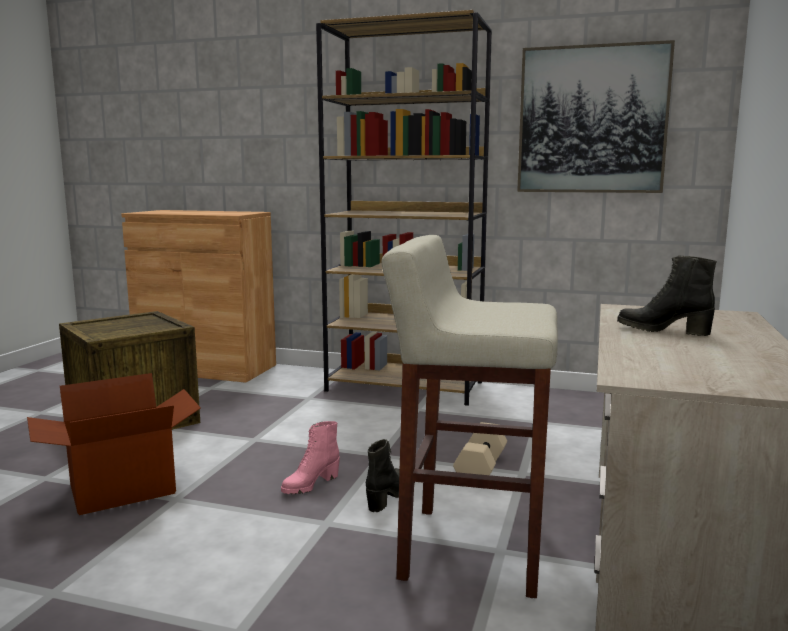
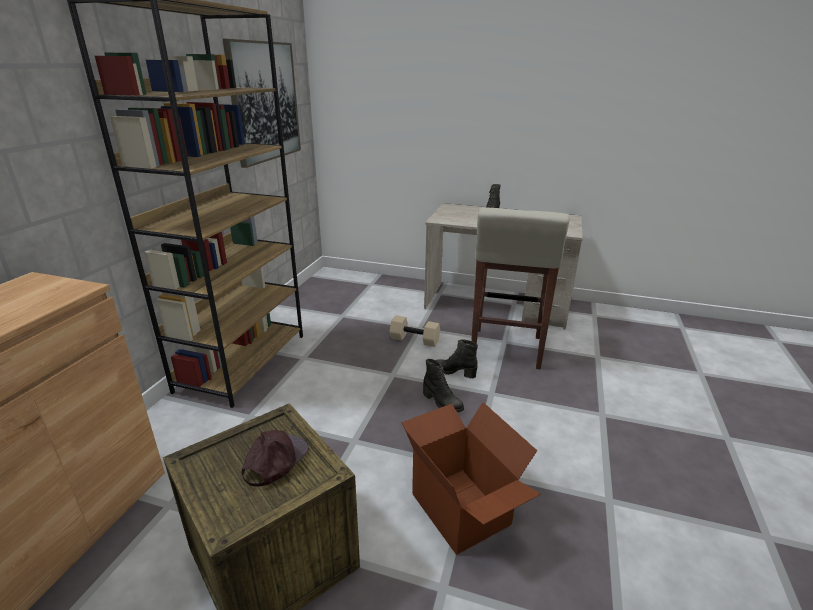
camera: 90 degrees left, 15 degrees up
(126, 327) = (274, 460): none -> brown cap
(310, 485) = (442, 403): pink boot -> black boot

